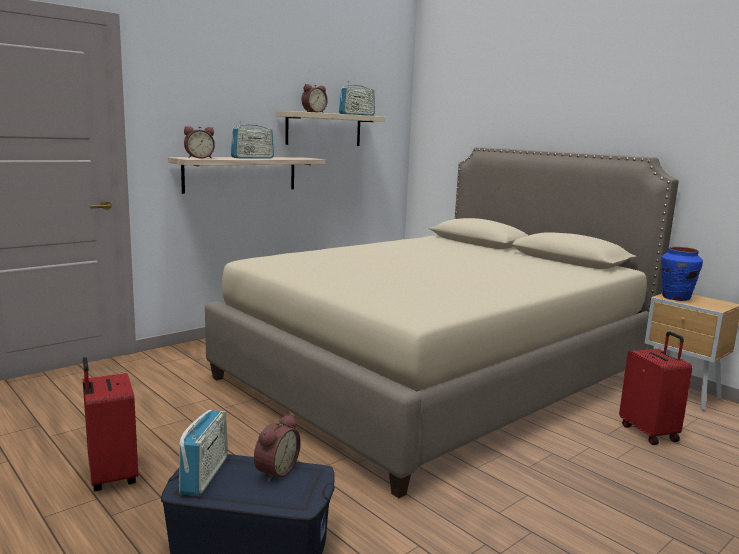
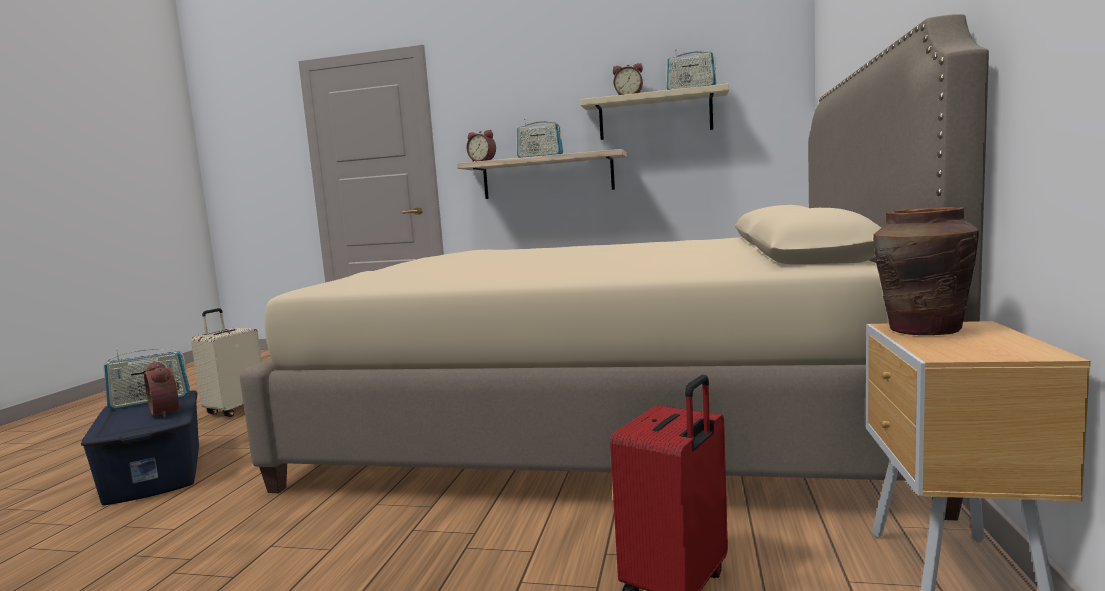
camera: 55 degrees right, 5 degrees down
(111, 477) = (235, 409): red suitcase -> beige suitcase
(274, 471) = (168, 412): alarm clock -> alarm clock turned 60 degrees clockwise
(675, 298) = (923, 330): blue vase -> brown vase

